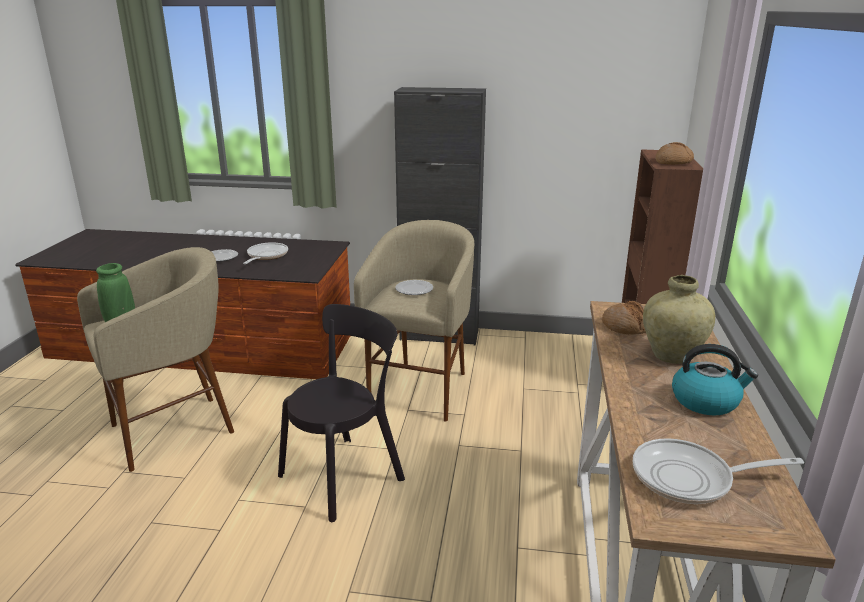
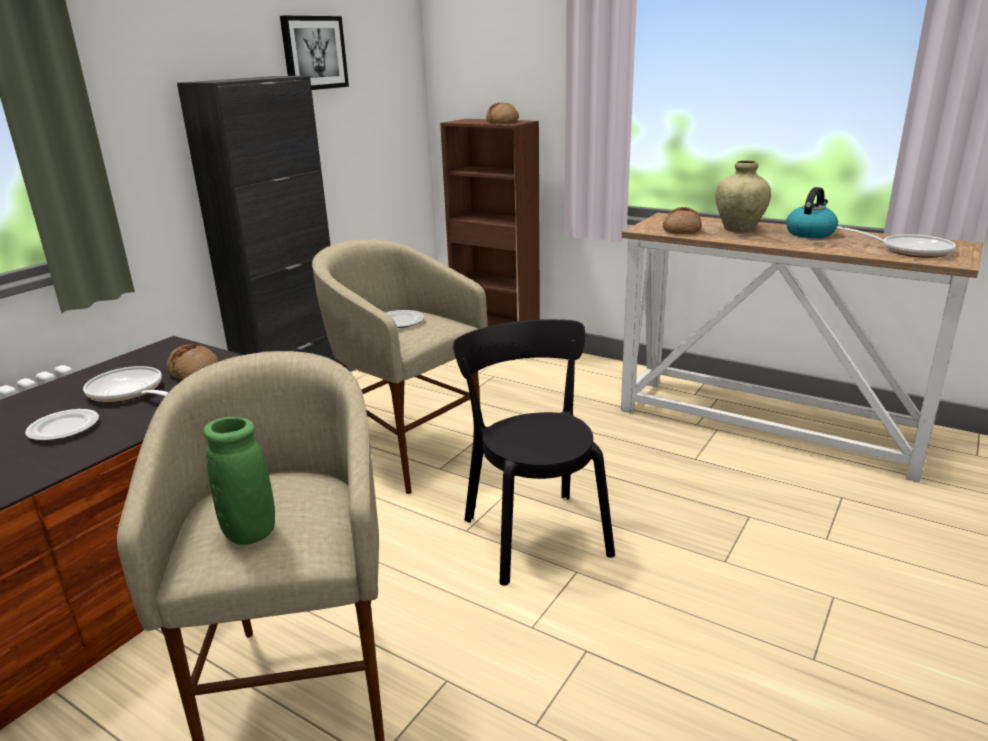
camera: 65 degrees left, 0 degrees up
(299, 261) = (194, 371): none -> bread
(537, 73) = (314, 53): none -> picture
(690, 478) = (909, 250): frying pan -> frying pan turned 75 degrees counterclockwise

